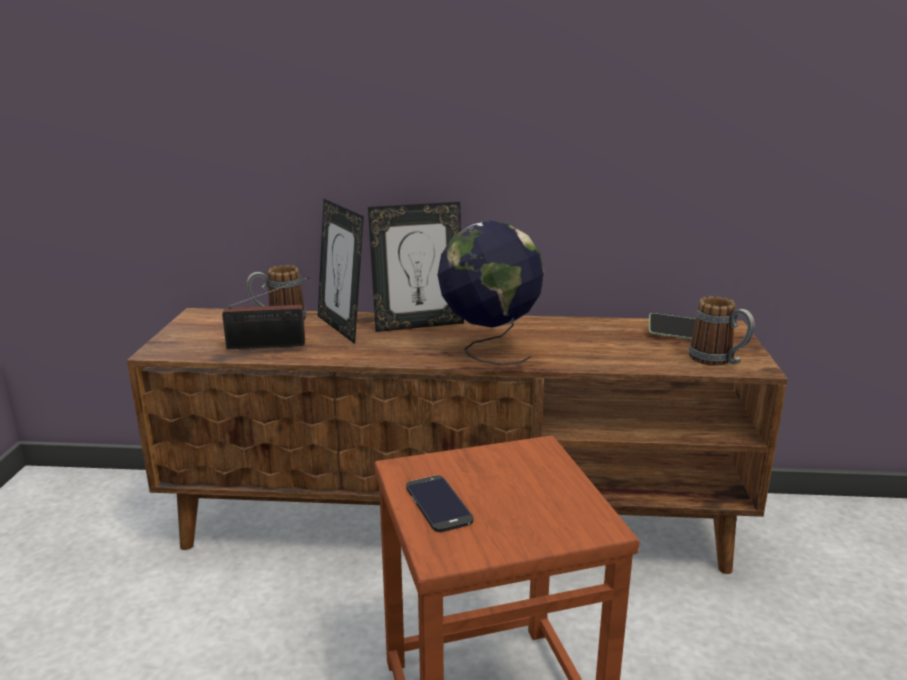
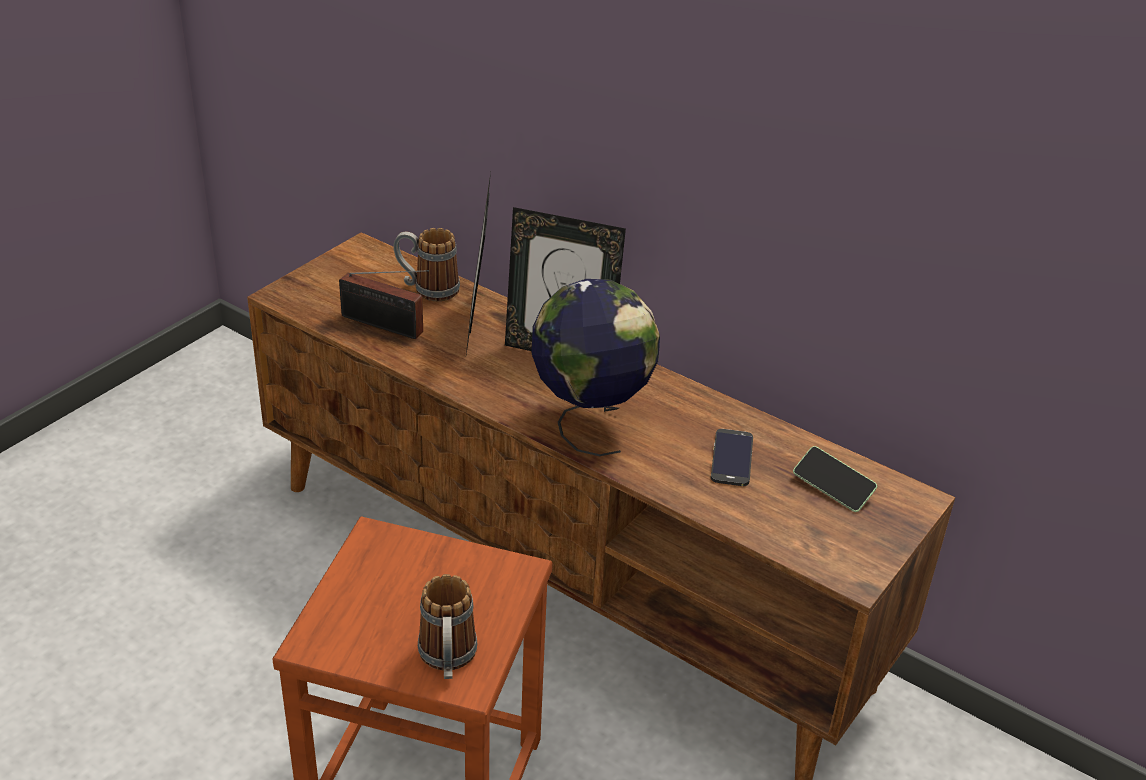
camera: 30 degrees right, 15 degrees up
(438, 504) = (362, 590): phone -> phone (731, 458)
(718, 361) = (823, 548): mug -> mug (447, 661)

